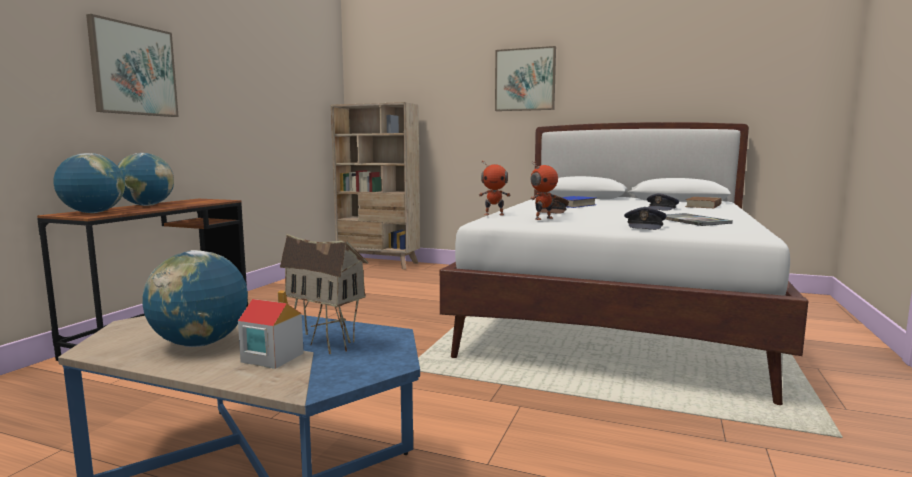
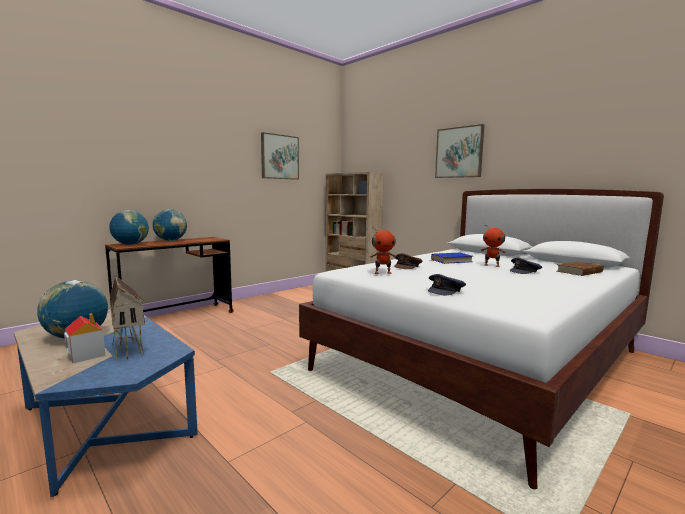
camera: 25 degrees right, 0 degrees up
(133, 70) = (173, 159): picture -> picture (279, 157)
(494, 214) = (359, 265): toy robot -> toy robot (492, 265)
(692, 221) = (514, 289): book -> none

